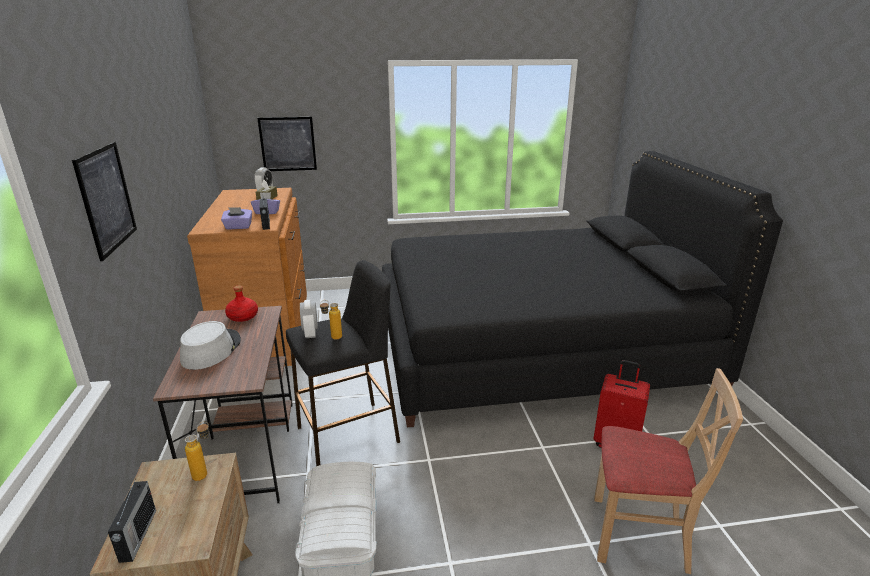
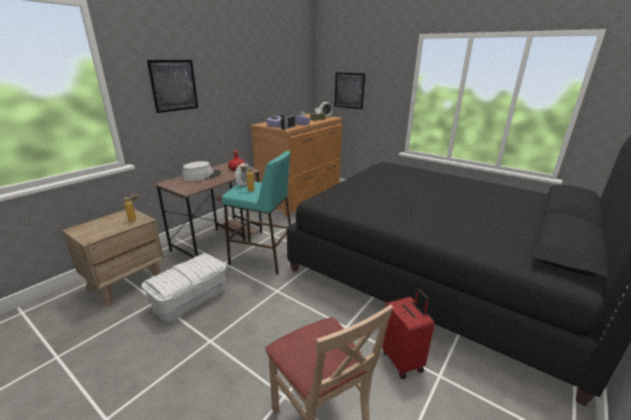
camera: 45 degrees right, 0 degrees up
(137, 536) = (87, 227): radio -> none
(348, 434) = (263, 257): black stool -> turquoise stool

